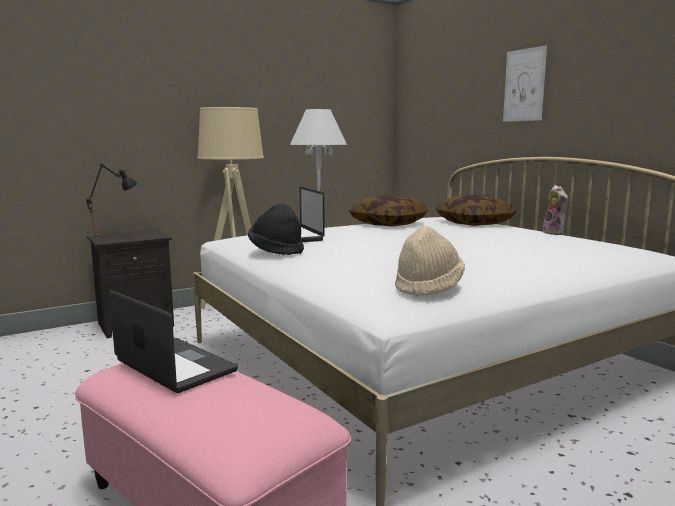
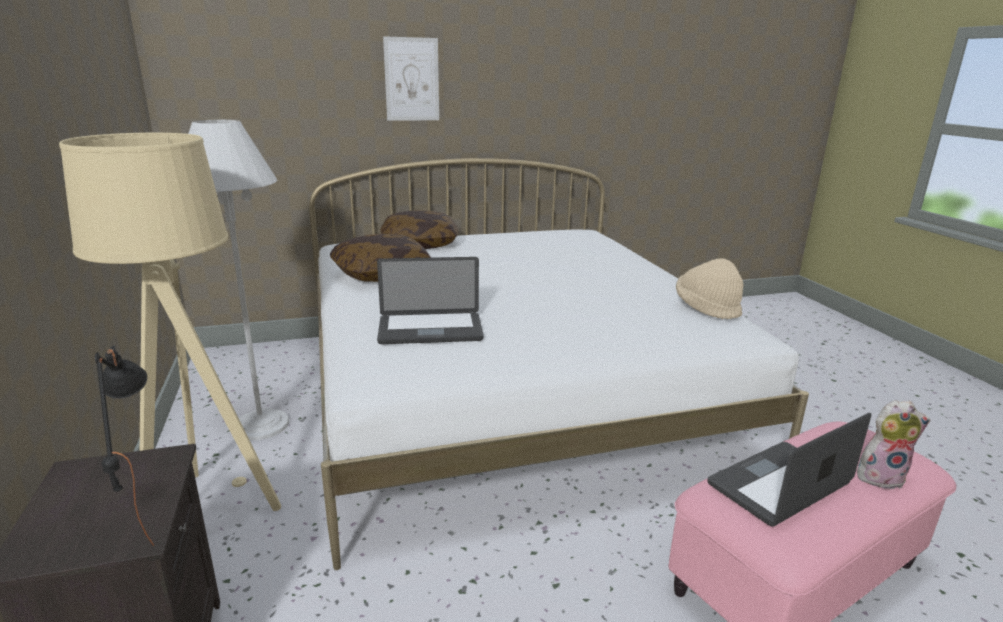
camera: 75 degrees left, 10 degrees up
(276, 250) = (523, 348): black hat -> none
(555, 233) = (495, 233): plush toy -> plush toy (880, 476)

